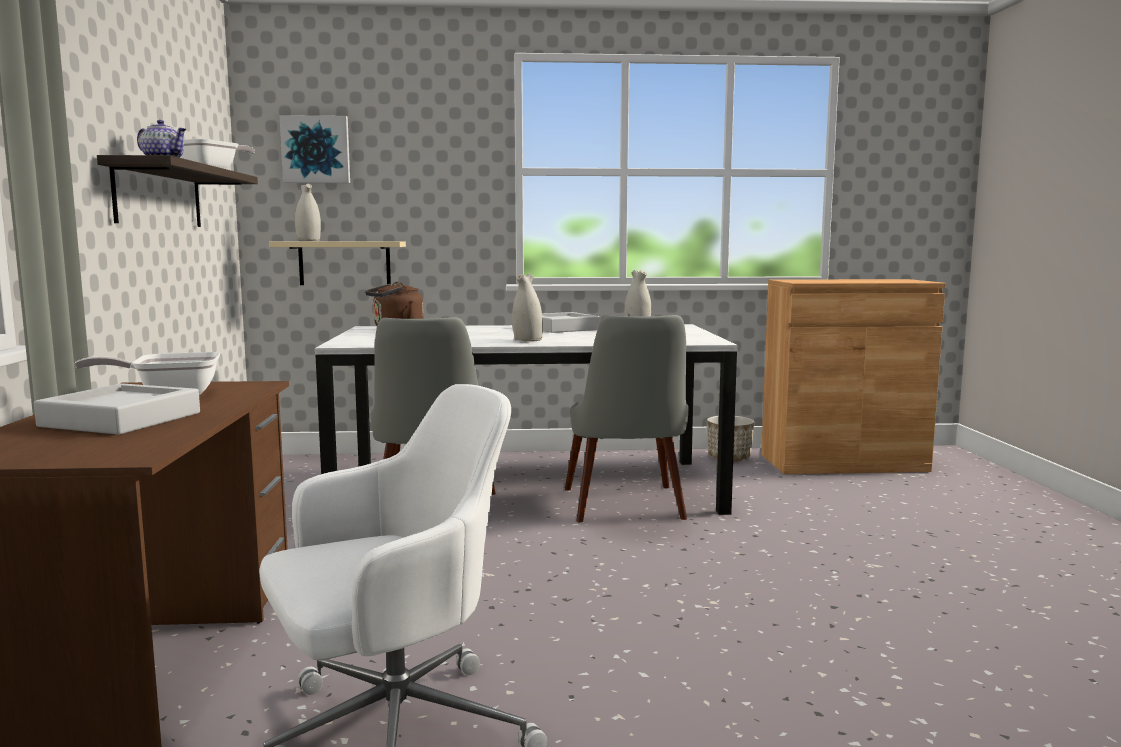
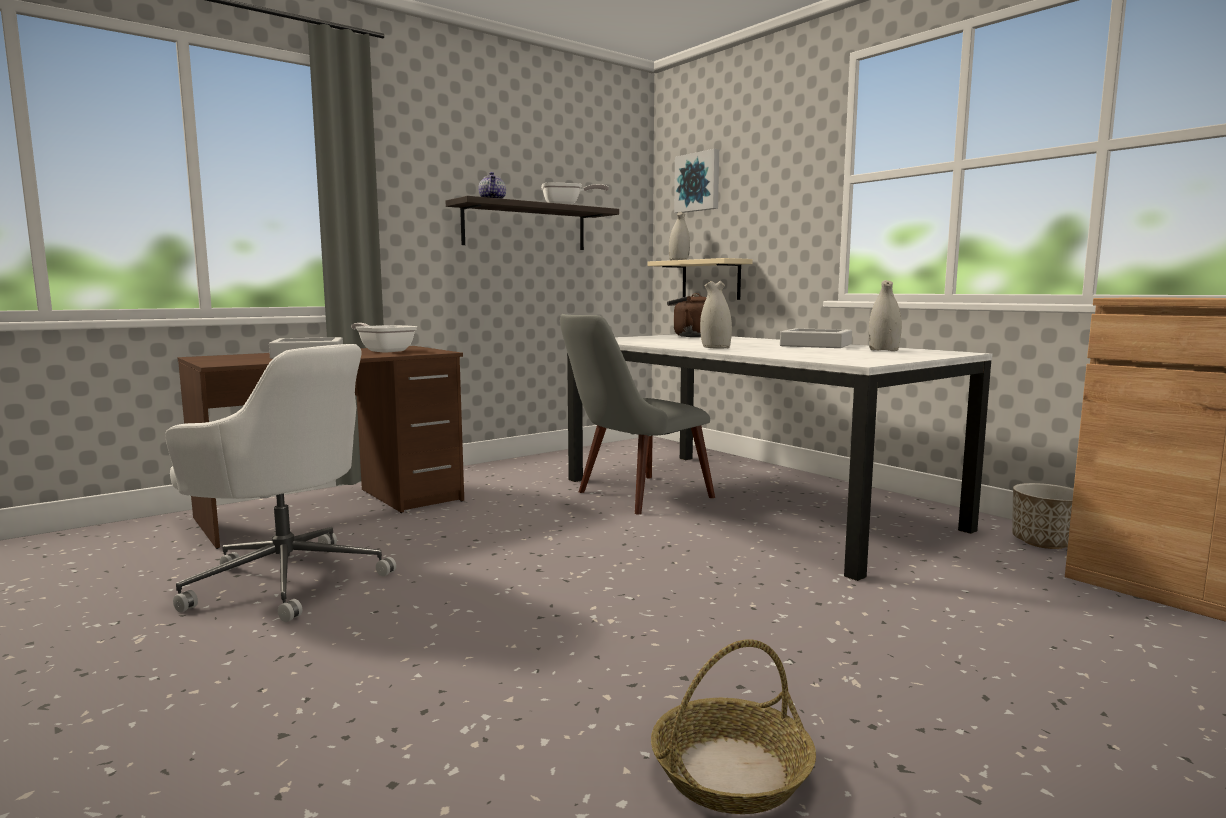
camera: 55 degrees right, 0 degrees up
(627, 509) = (775, 541): grey chair -> none
(966, 631) = (730, 773): none -> basket

